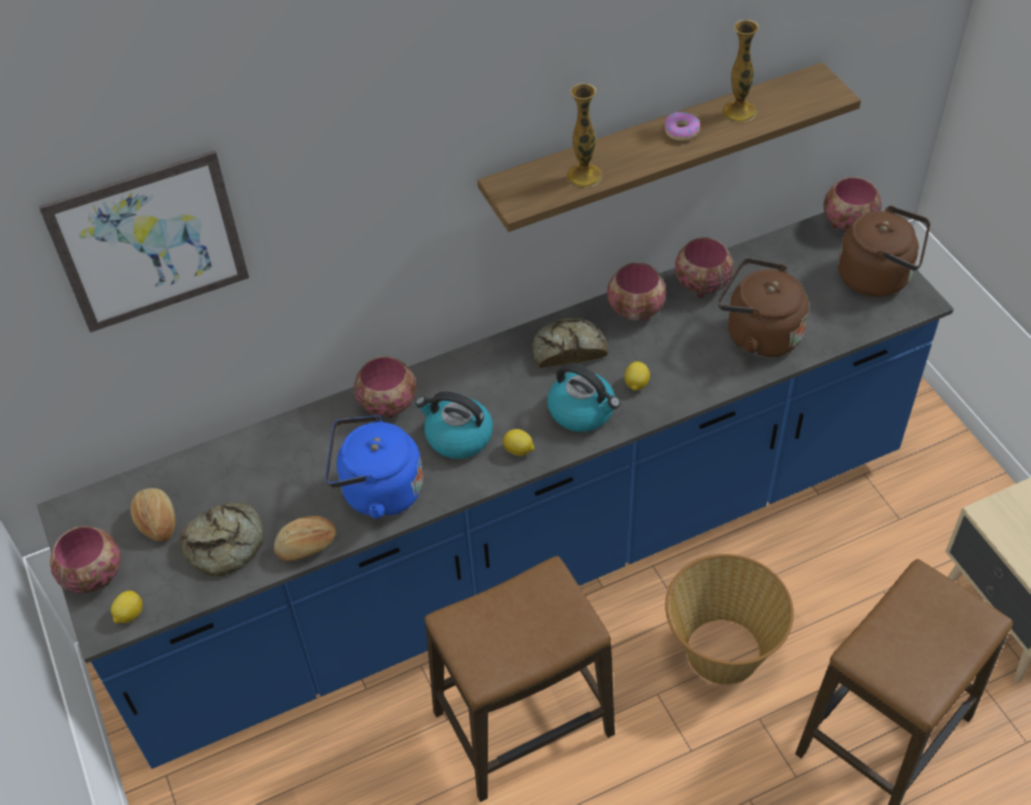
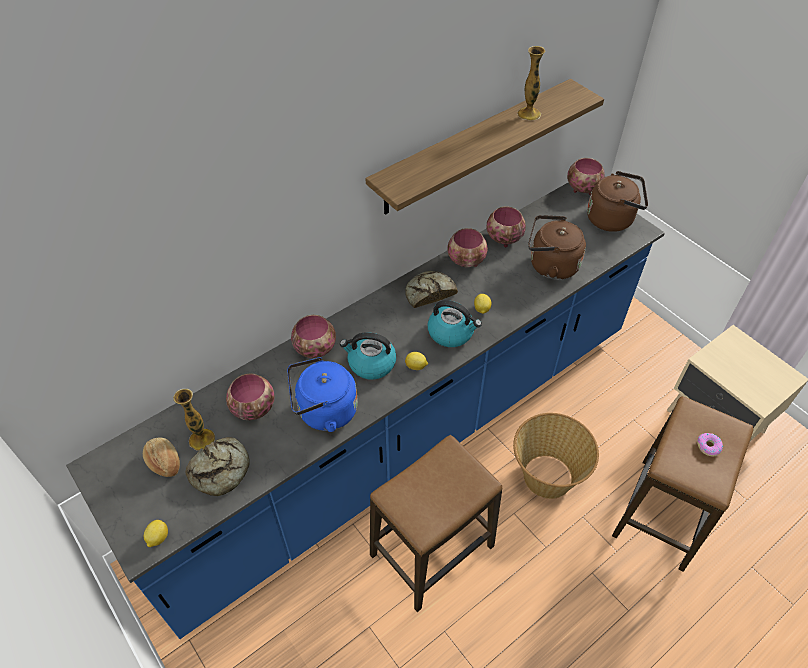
camera: 15 degrees left, 0 degrees up
(93, 574) = (122, 511): bowl -> bowl (253, 407)
(149, 242) = (136, 249): picture -> none
(307, 546) = (283, 461): bread -> none
(584, 175) = (440, 166): vase -> vase (202, 439)
(681, 131) = (495, 130): donut -> donut (708, 446)

